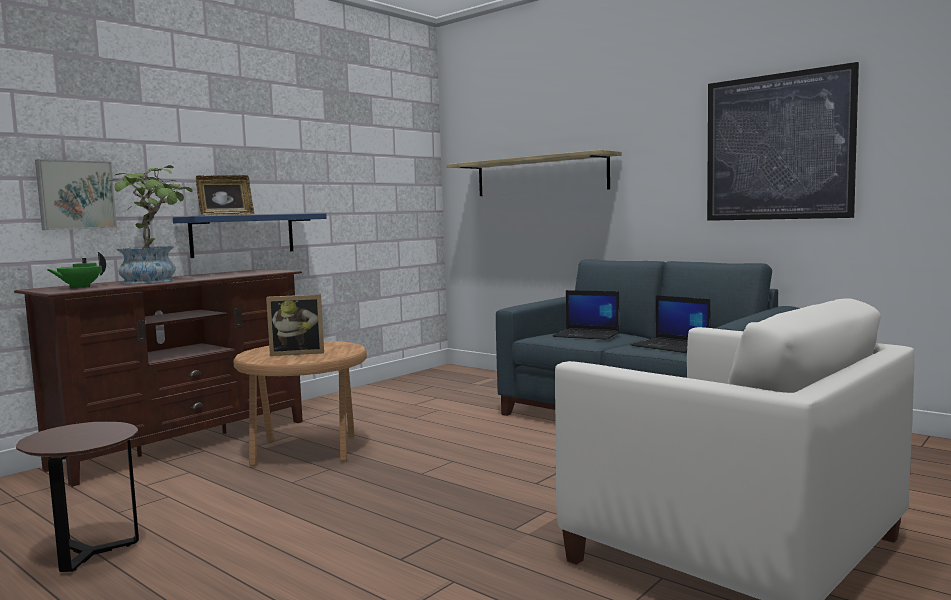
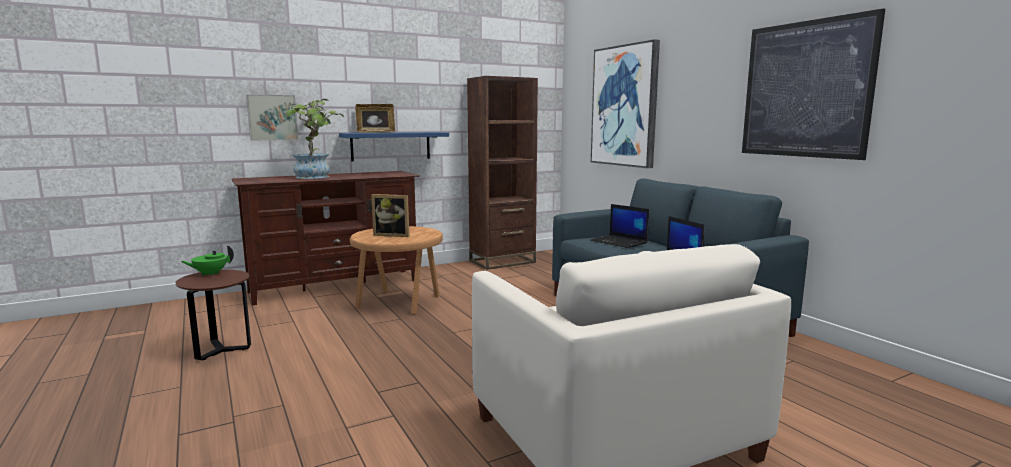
camera: 20 degrees right, 5 degrees up
(79, 287) = (264, 179): green teapot -> green teapot (210, 274)
(393, 386) = (502, 261): none -> brown bookcase
(540, 176) = (625, 106): shelf -> picture

